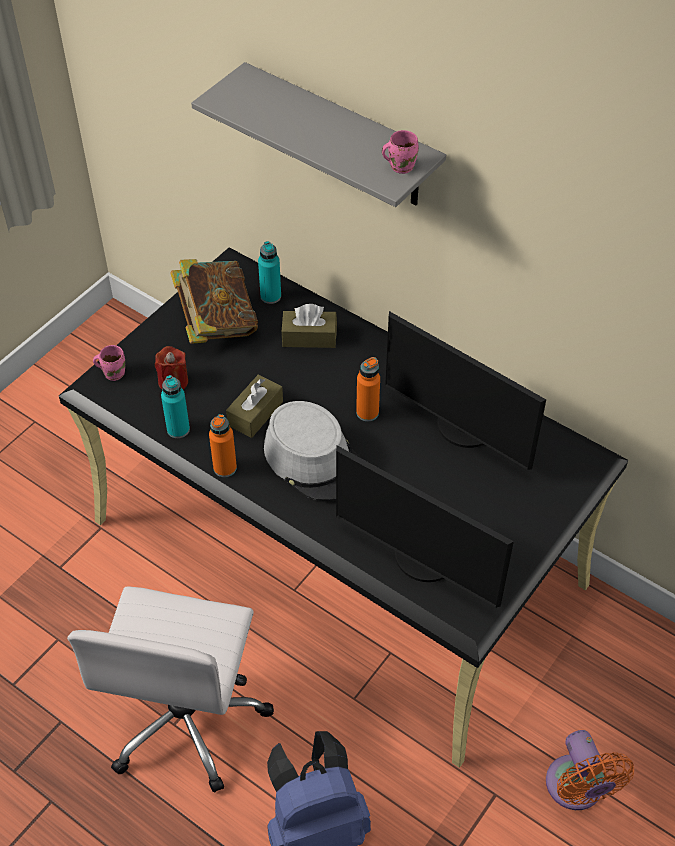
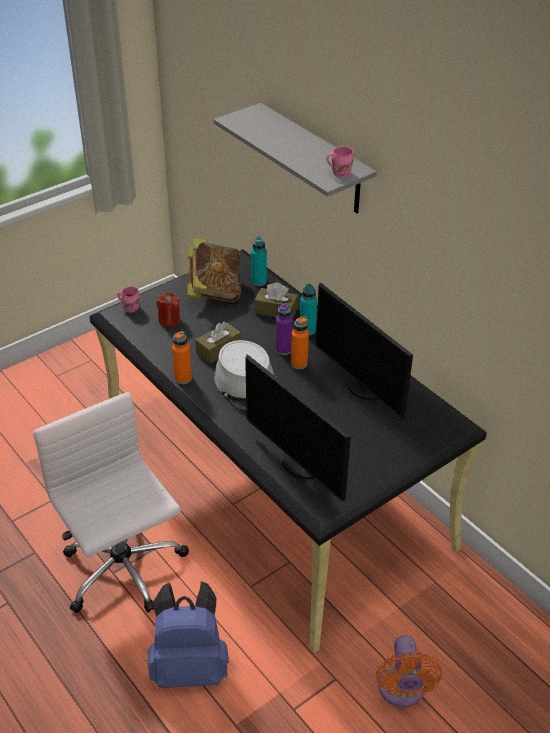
camera: 15 degrees right, 10 degrees down
(178, 429) = (160, 349): turquoise bottle -> turquoise bottle (307, 330)
(186, 718) = (123, 571): white office chair -> white office chair turned 120 degrees clockwise
(340, 395) = (283, 350): none -> purple bottle

